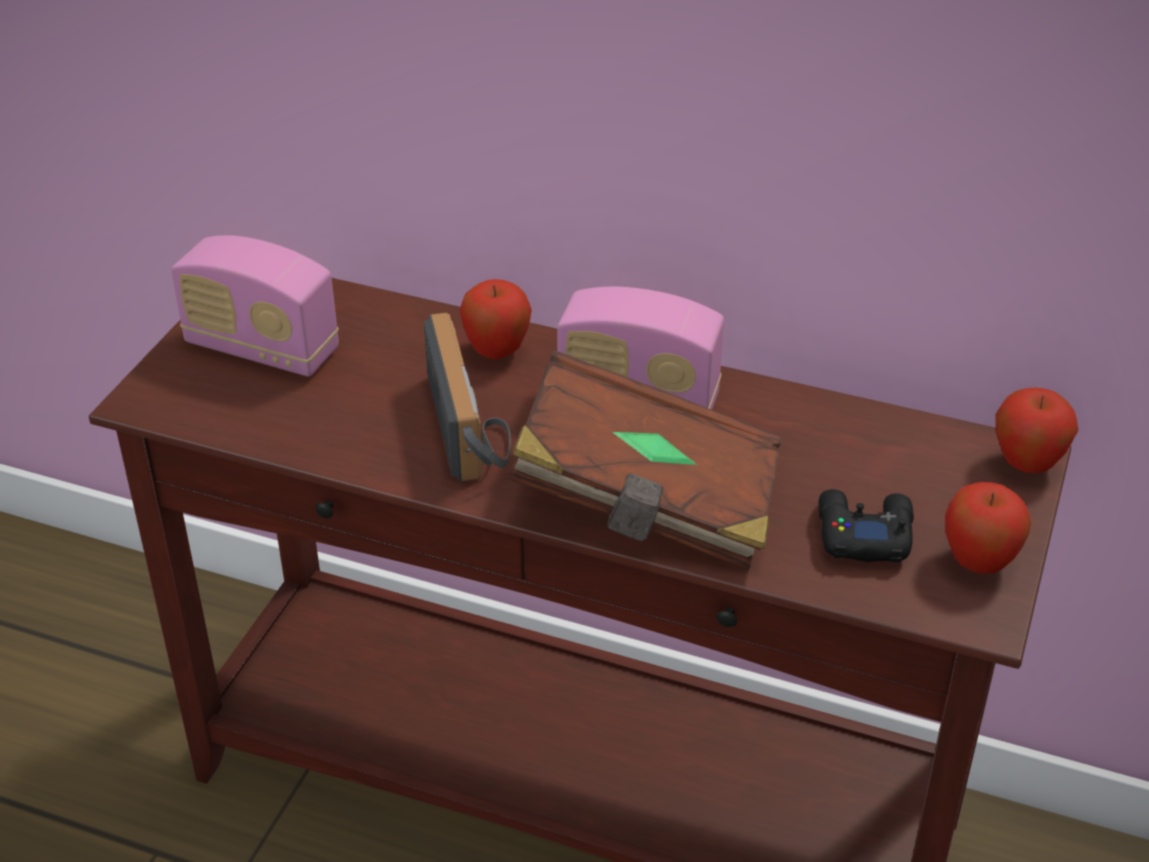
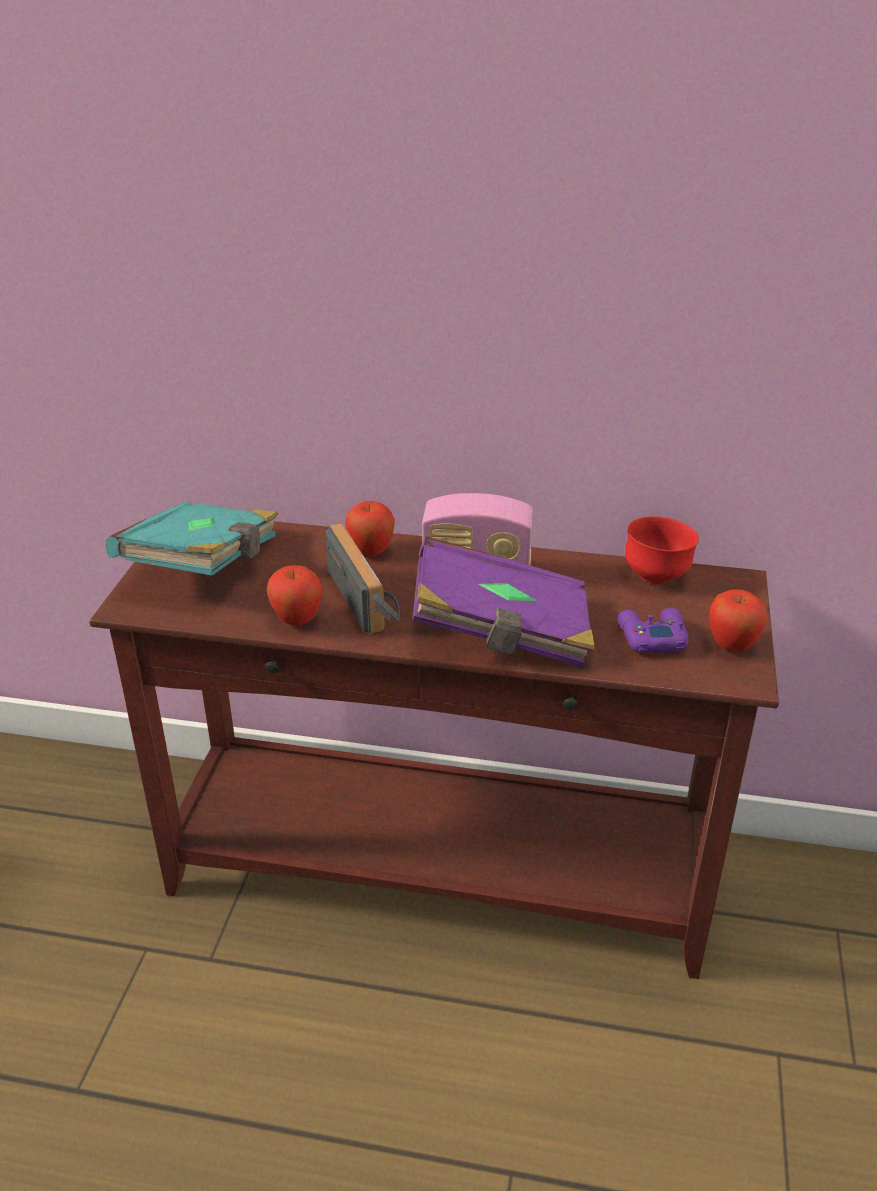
camera: 10 degrees left, 5 degrees down
(262, 349) = (205, 566): radio -> turquoise book
(647, 503) = (501, 634): brown book -> purple book
(863, 534) = (651, 637): black game controller -> purple game controller
(900, 438) = (656, 577): none -> red bowl
(1026, 465) = (742, 585): apple -> apple (297, 621)

